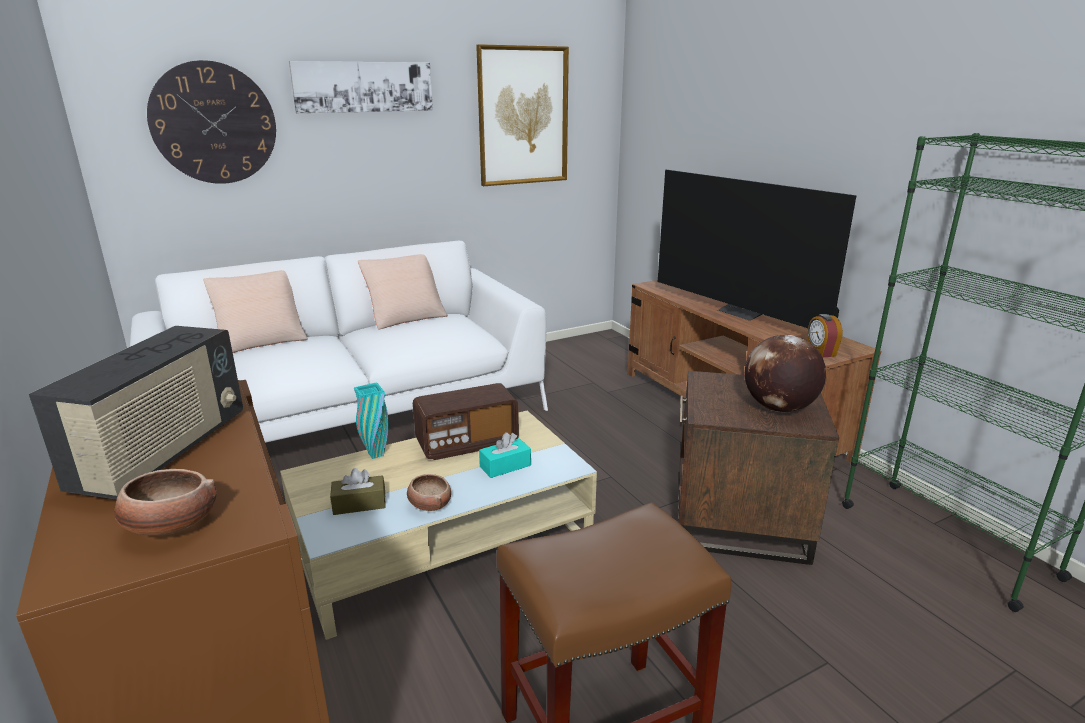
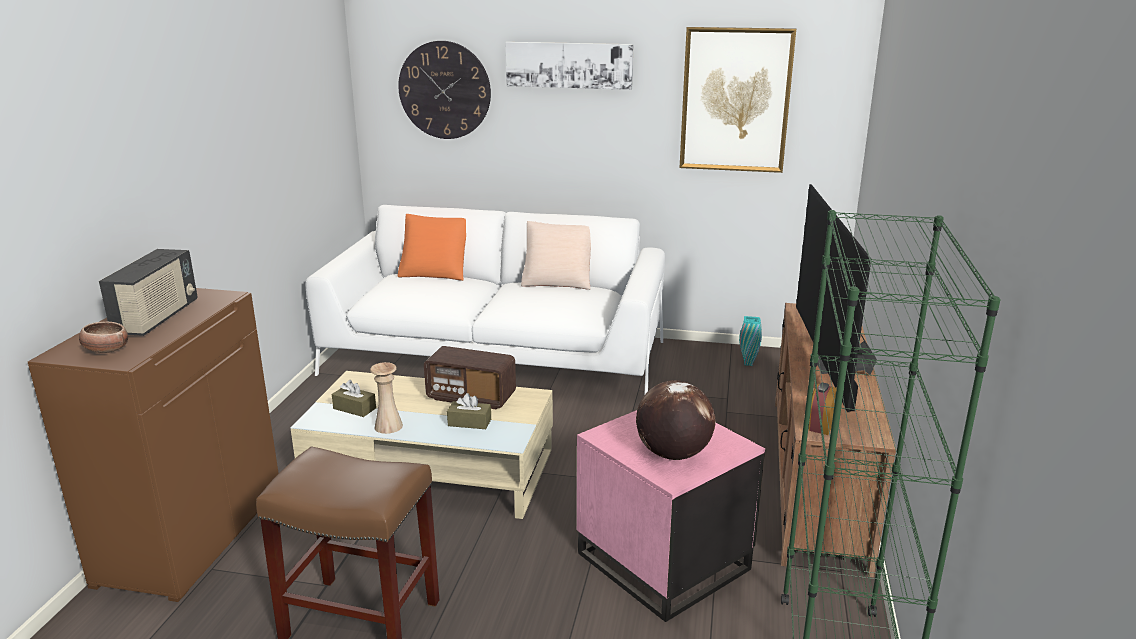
camera: 40 degrees right, 0 degrees up
(164, 452) = (157, 318): radio -> radio turned 45 degrees counterclockwise
(261, 340) = (436, 272): beige pillow -> orange pillow
(376, 454) = (408, 382): turquoise vase -> turquoise vase (748, 363)
(429, 505) = (388, 426): bowl -> beige vase
(505, 466) = (469, 422): turquoise tissue box -> brown tissue box
(739, 521) = (662, 562): brown side table -> pink side table

